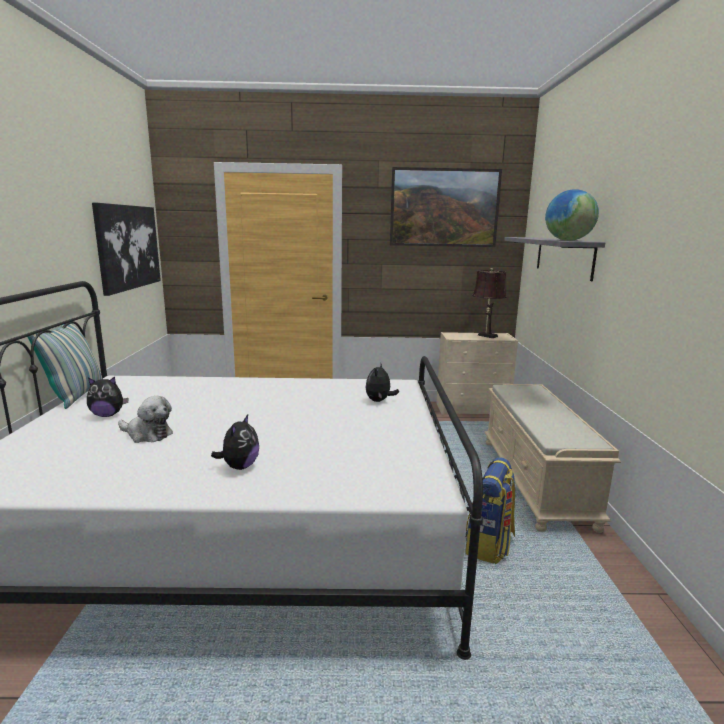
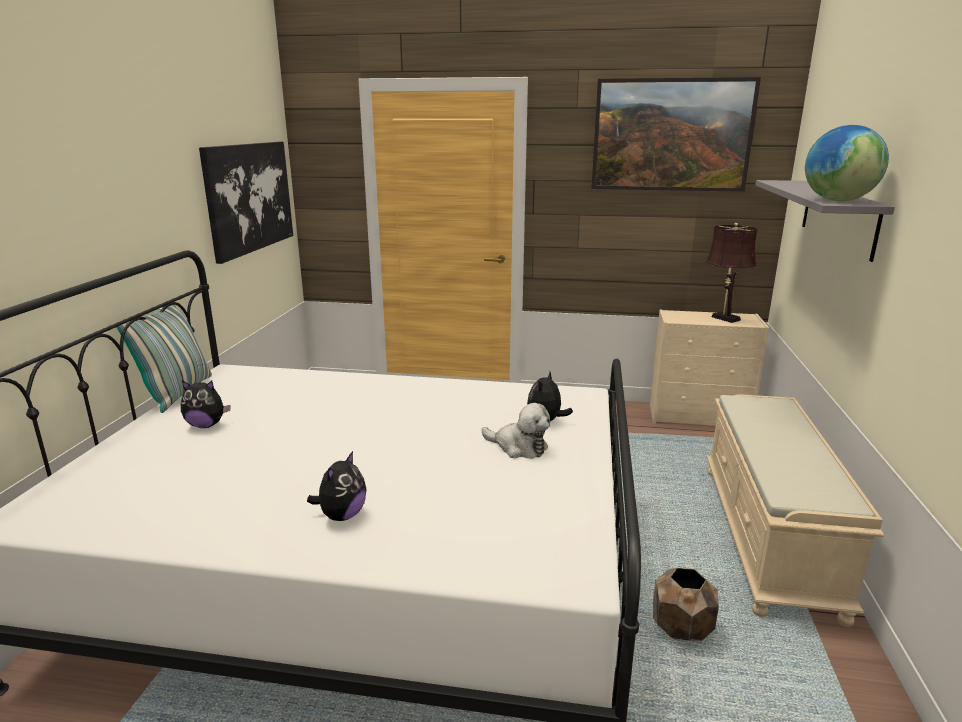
camera: 10 degrees right, 5 degrees up
(147, 434) = (244, 457): plush toy -> plush toy (518, 447)
(489, 545) = (681, 629): backpack -> brown planter

